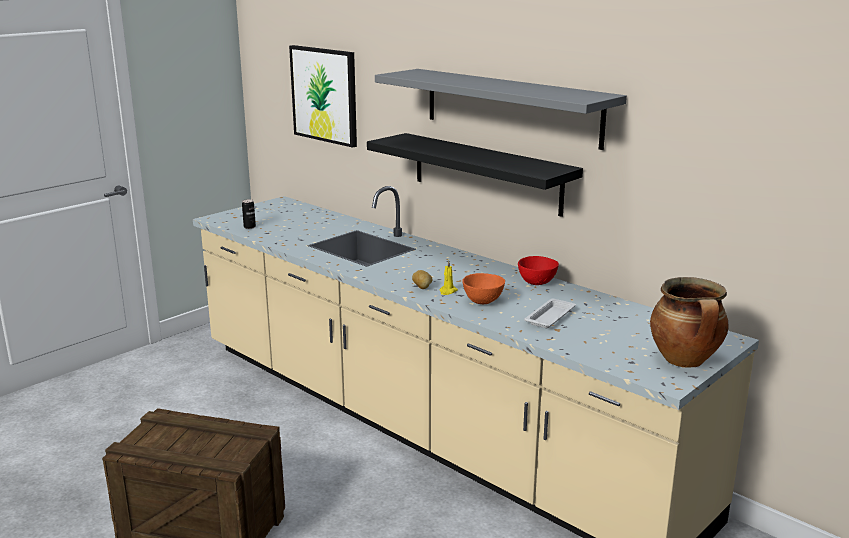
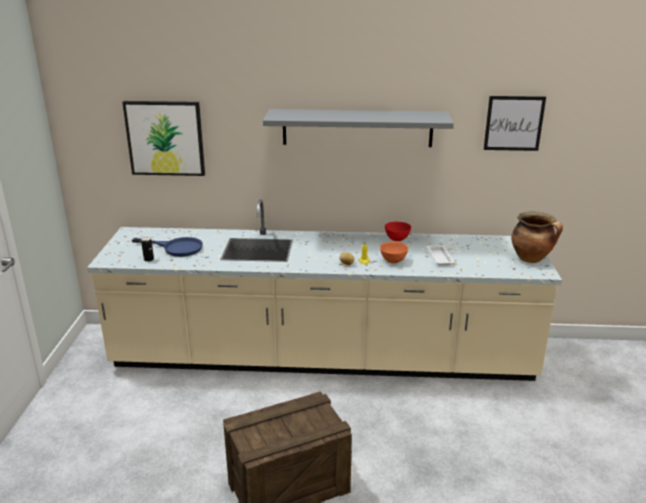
camera: 40 degrees left, 5 degrees up
(292, 224) = (176, 248): none -> blue frying pan
(486, 173) = (336, 175): black shelf -> none
(726, 127) = (514, 123): none -> picture

